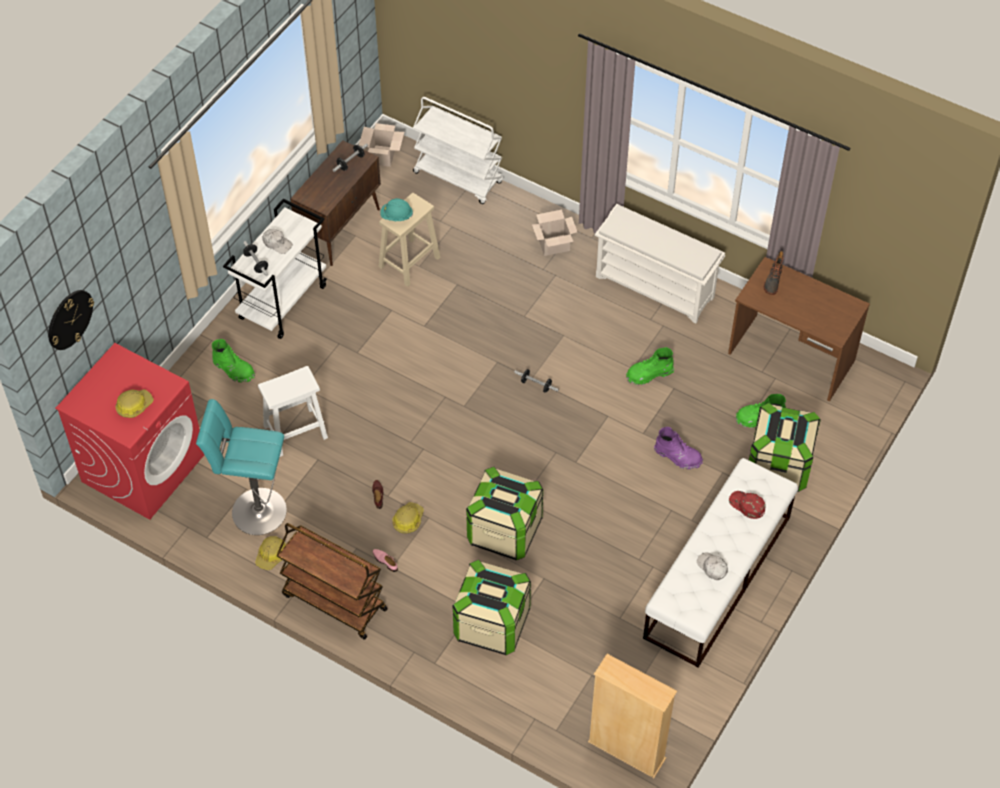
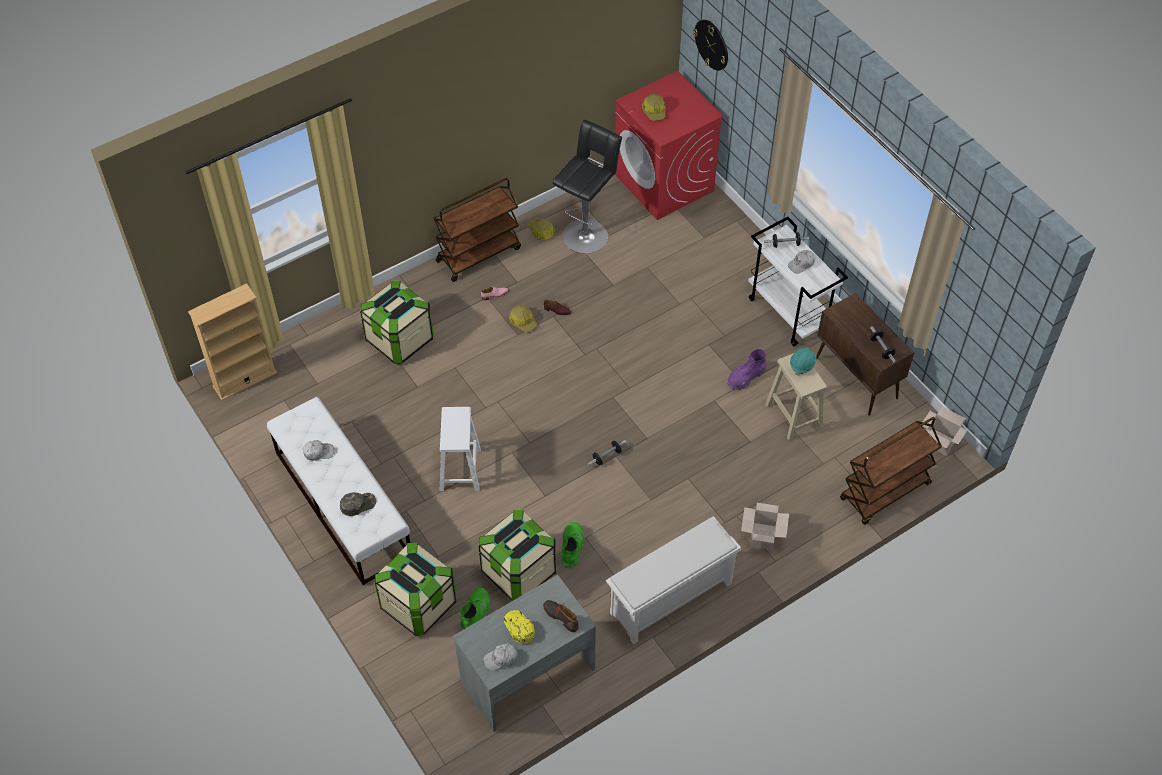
camera: 115 degrees right, 0 degrees up
(234, 369) = (732, 260): green boot -> none
(254, 511) = (587, 233): turquoise stool -> black stool
(294, 432) = (647, 279): white stool -> white stool (460, 469)
(459, 177) = (885, 492): white cart -> brown cart
(504, 531) = (475, 378): storage box -> storage box (518, 571)
(678, 456) = (473, 529): purple boot -> purple boot (746, 377)
(746, 505) = (358, 504): red cap -> green cap
(791, 358) = (526, 675): brown desk -> grey desk
(802, 305) = (519, 628): none -> yellow cap
(838, 306) = (501, 659): none -> white cap

